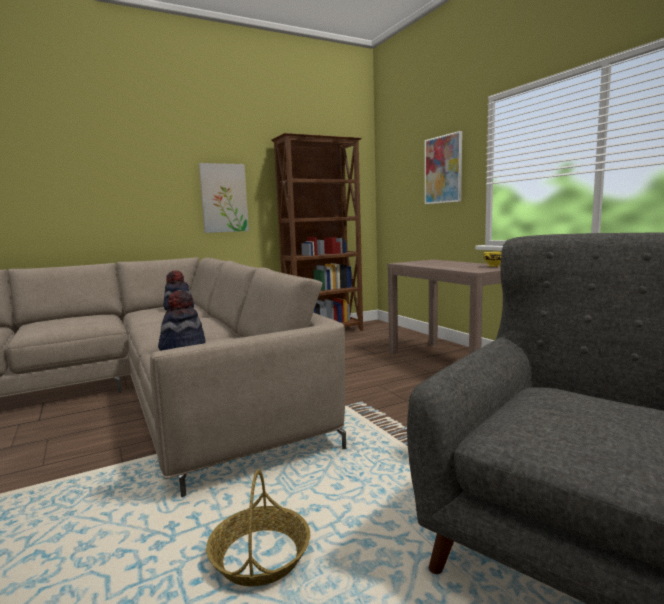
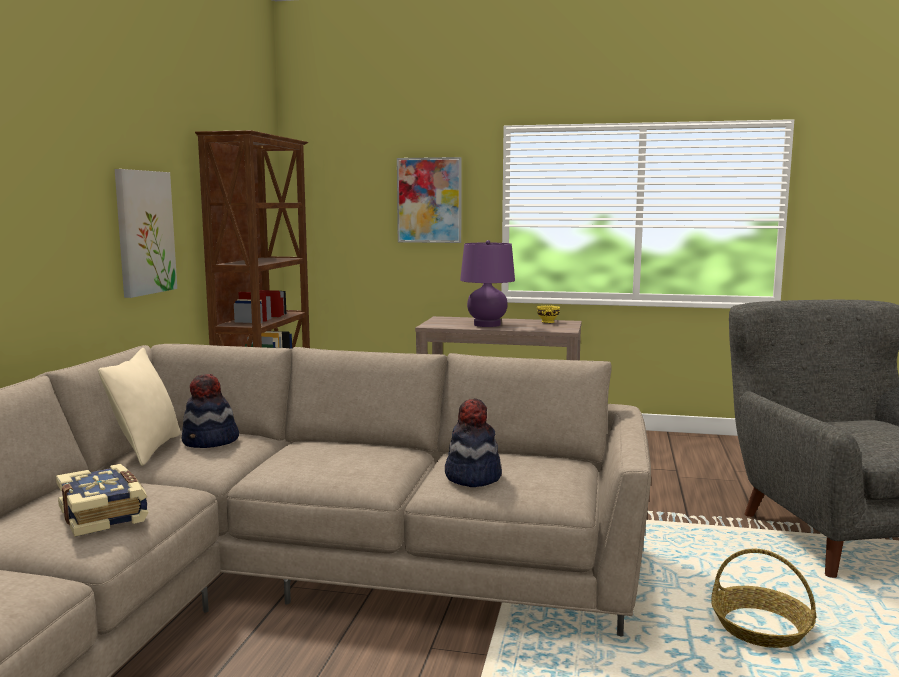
camera: 50 degrees left, 0 degrees up
(60, 324) = (105, 514): none -> book
(157, 307) = (147, 449): none -> beige pillow
(438, 265) = (487, 324): none -> purple table lamp

